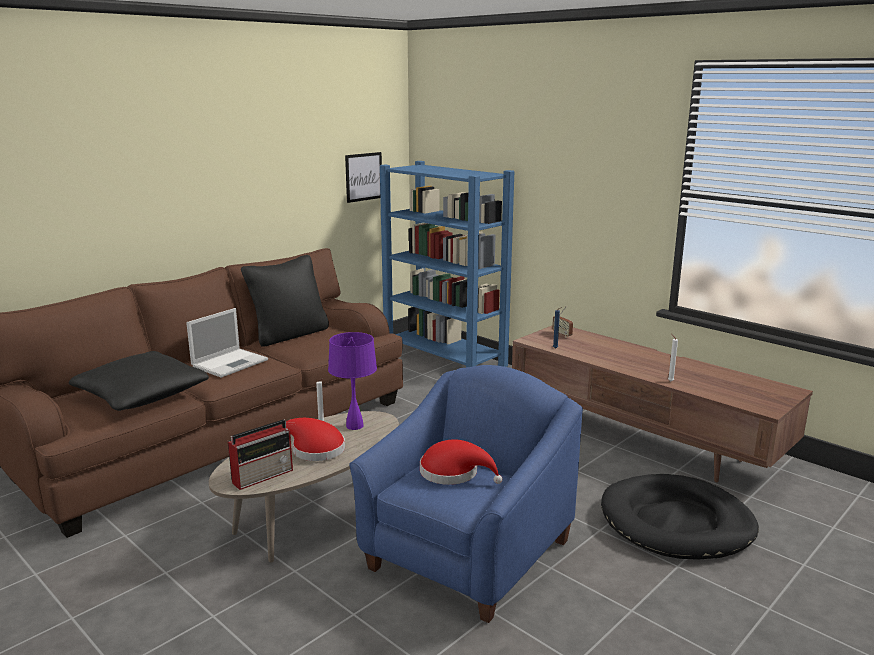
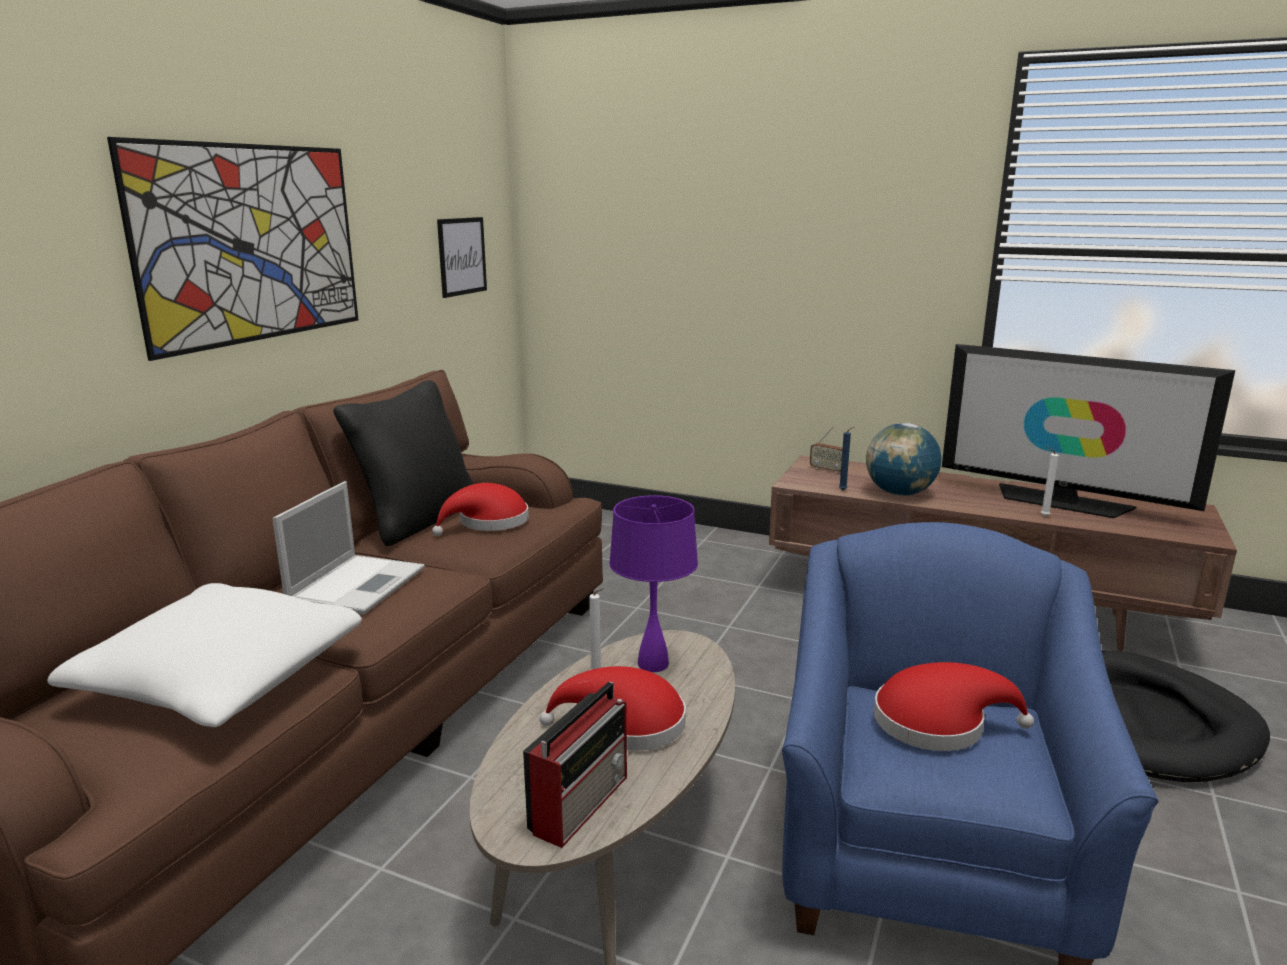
camera: 20 degrees left, 0 degrees up
(141, 396) = (221, 681): black pillow -> white pillow
(217, 175) = (252, 244): none -> picture
(323, 341) = (488, 523): none -> red hat
(444, 358) = (607, 528): blue bookcase -> none
(590, 355) = (899, 493): none -> globe
(697, 374) = (1061, 502): none -> television

